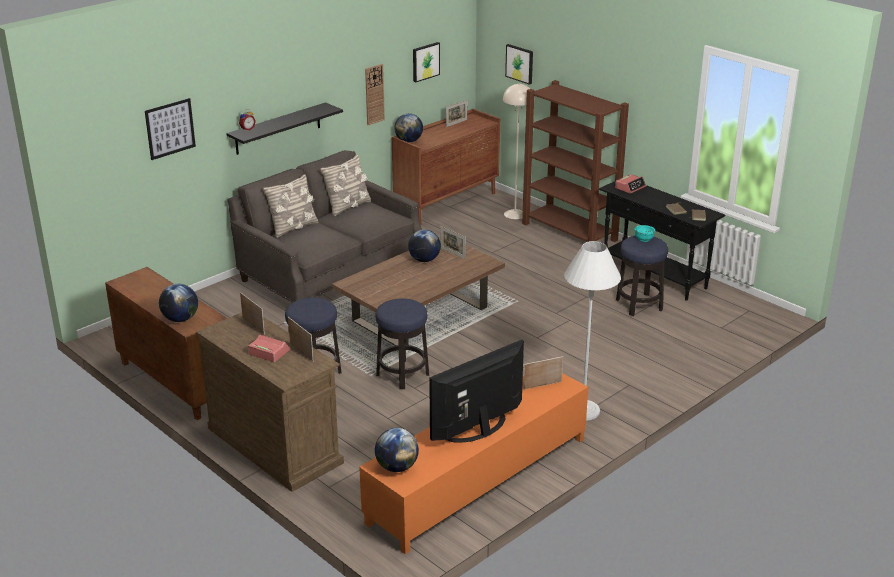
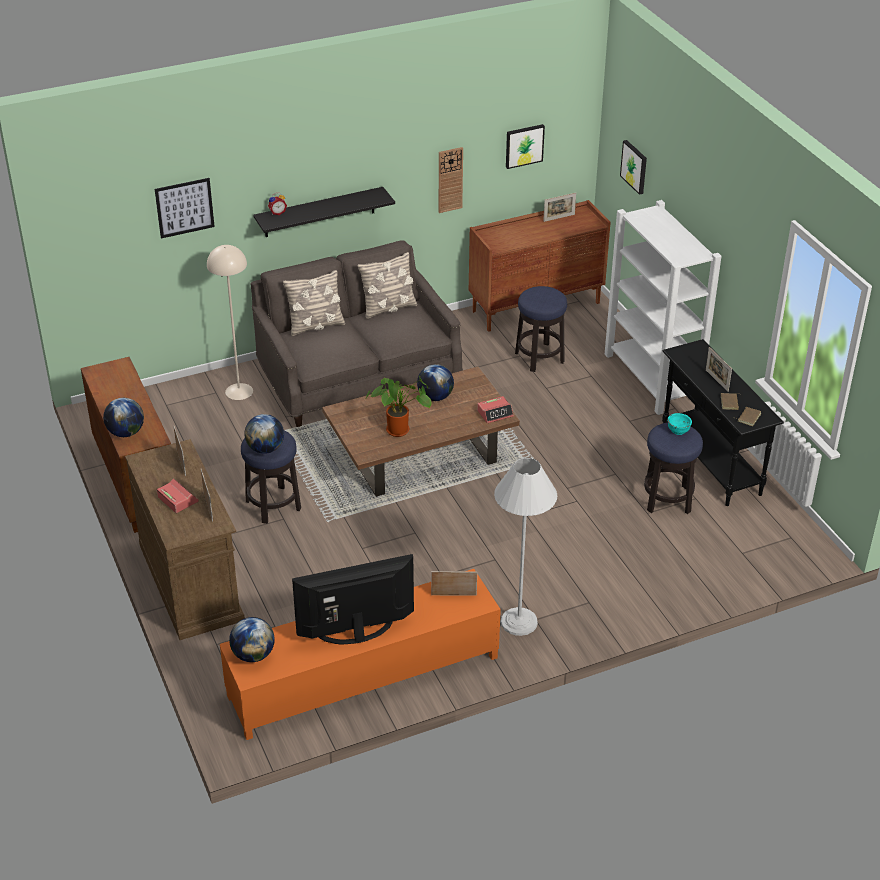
camera: 20 degrees right, 10 degrees up
(402, 375) = (359, 529): stool -> stool (539, 358)
(409, 141) = (488, 235): globe -> globe (265, 448)
(411, 286) = (400, 430): none -> potted plant
(453, 253) = (471, 394): picture frame -> picture frame (716, 381)
(515, 214) = (604, 338): beige floor lamp -> beige floor lamp (239, 391)
(569, 232) = (652, 378): brown bookcase -> white bookcase
(630, 187) = (699, 357): alarm clock -> alarm clock (495, 413)

